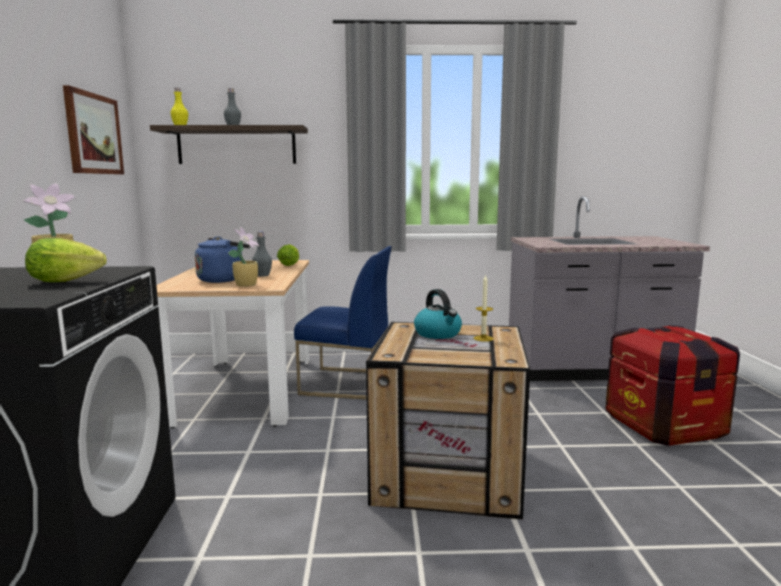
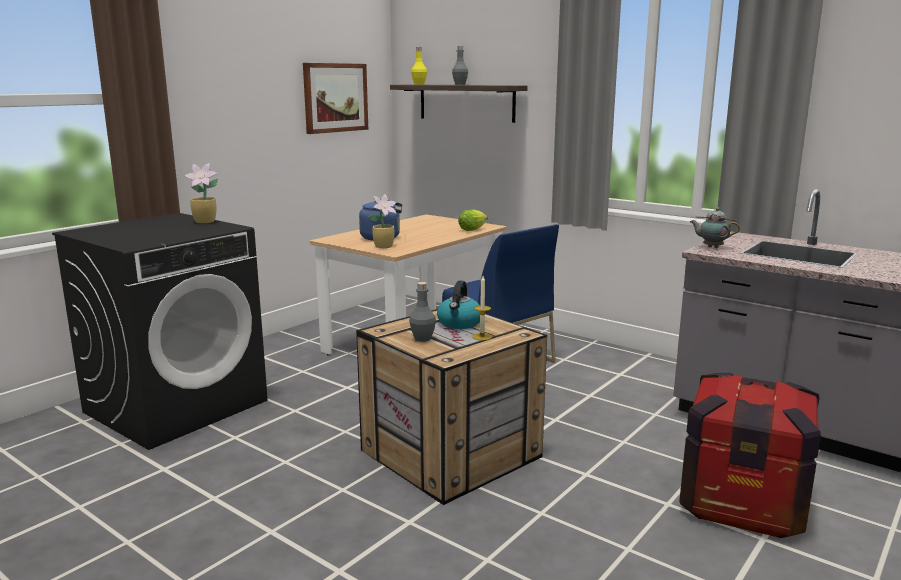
camera: 40 degrees right, 5 degrees up
(70, 281) = (181, 234): lettuce -> none
(262, 275) = (420, 238): grey bottle -> grey bottle (422, 339)
(542, 244) = (711, 247): none -> teapot

